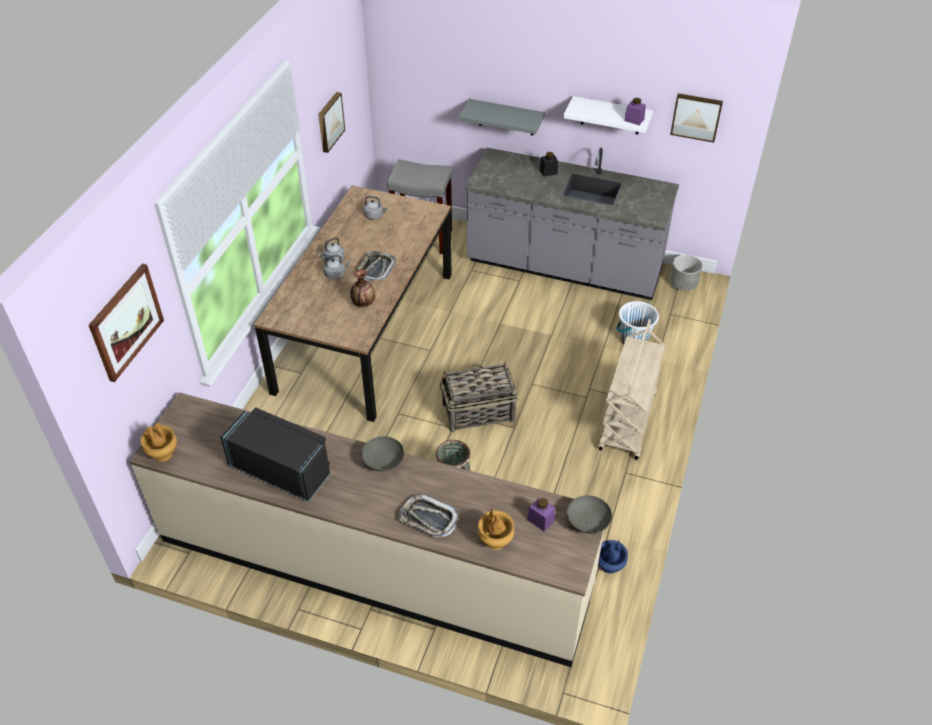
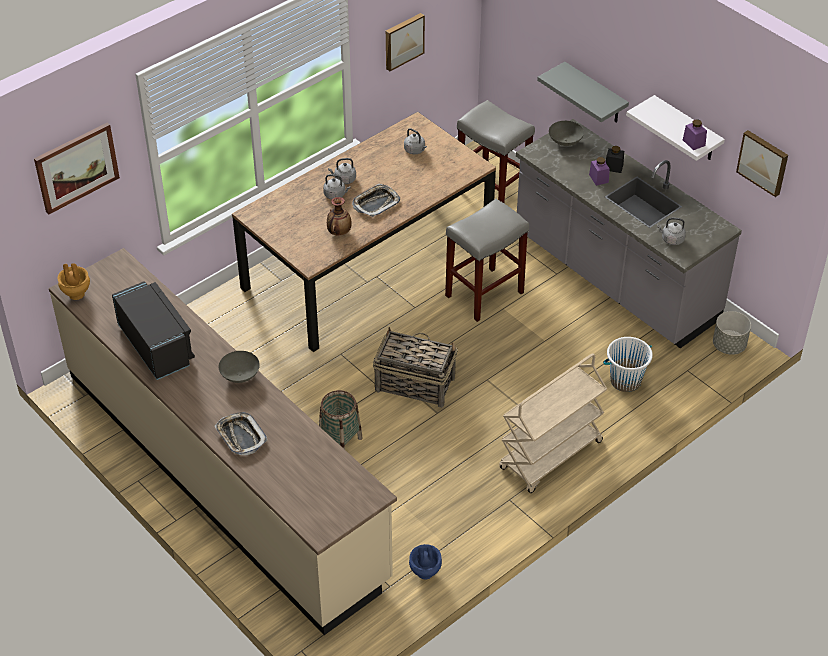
camera: 30 degrees right, 0 degrees up
(477, 318) = (484, 295): none -> grey stool
(495, 541) = (279, 479): brown vase -> none
(541, 520) = (330, 480): purple jar -> purple jar (598, 178)
(588, 523) = (367, 501): grey bowl -> grey bowl (565, 142)
(637, 209) = (671, 239): none -> grey kettle

